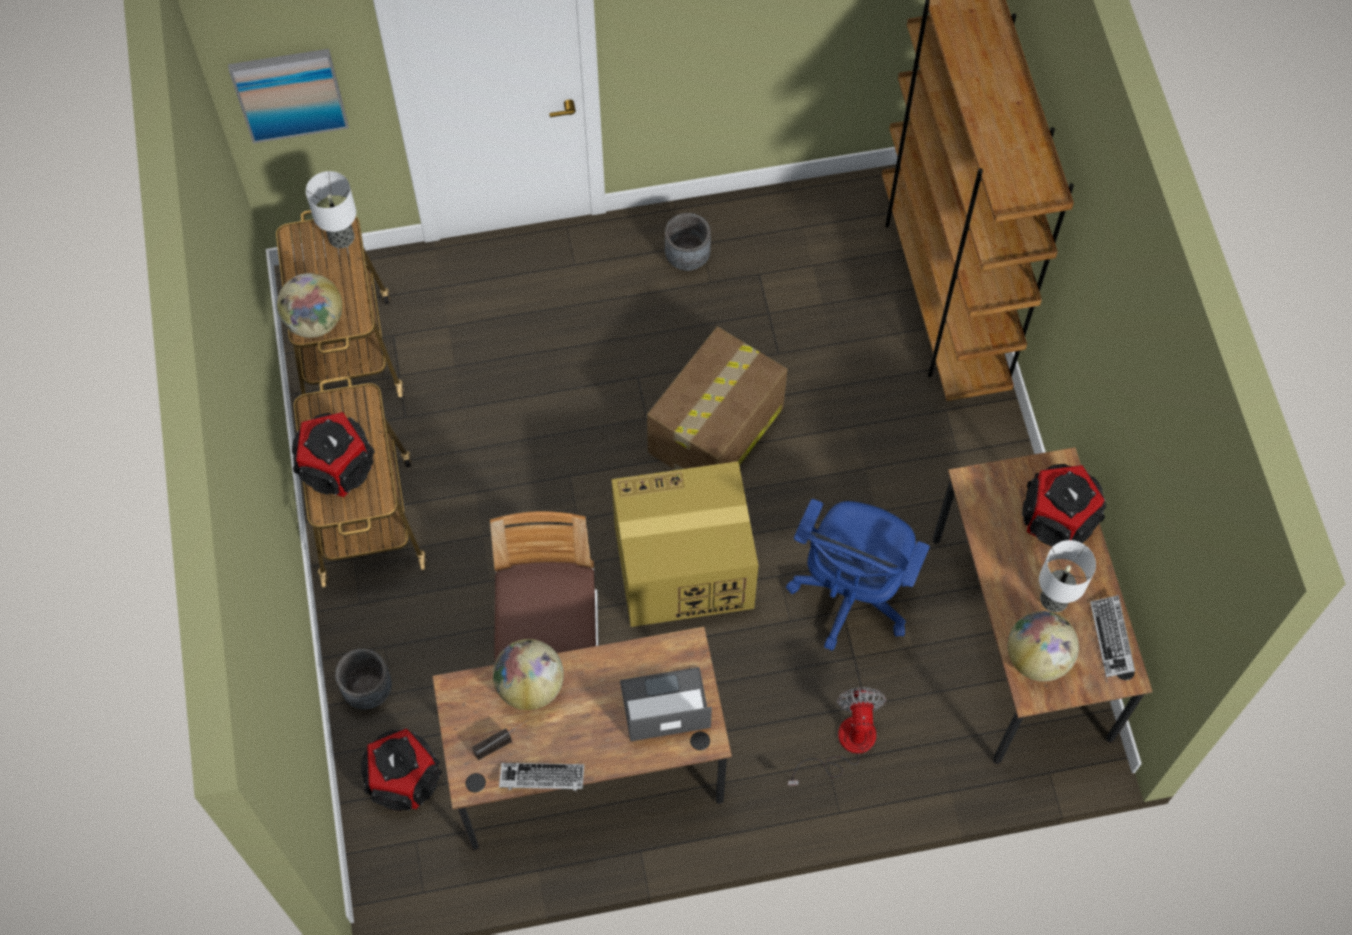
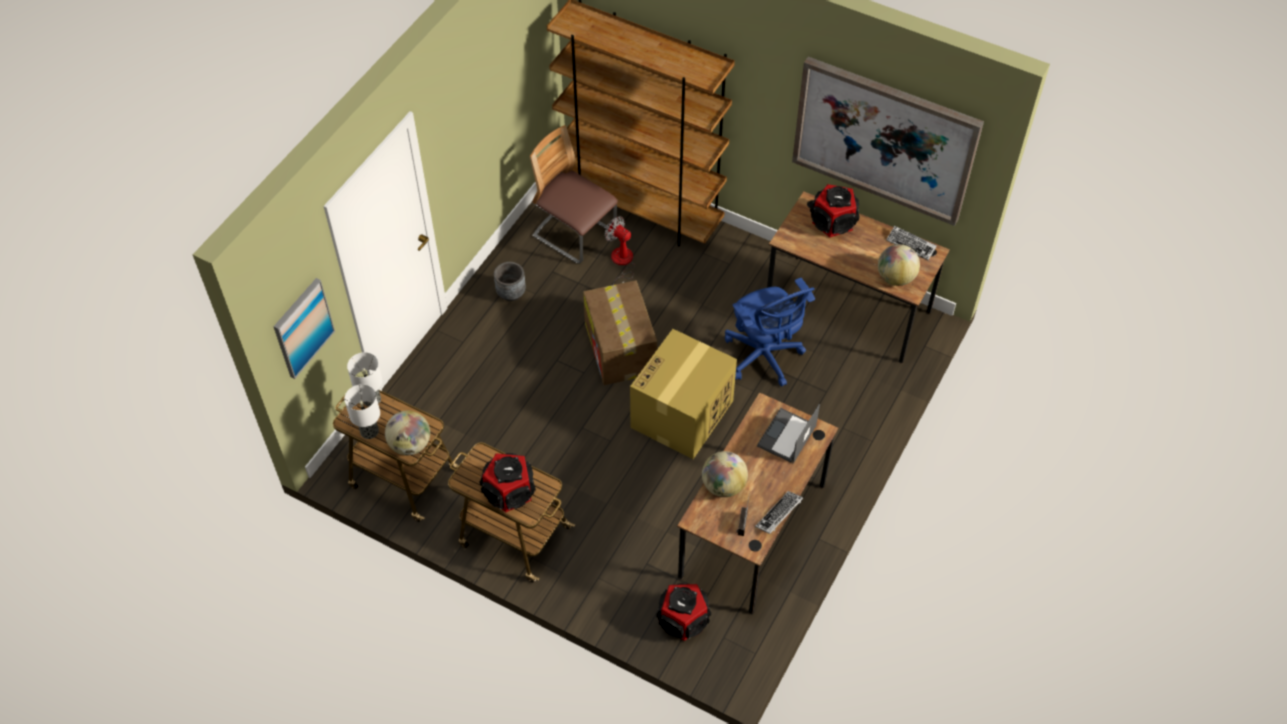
camera: 50 degrees left, 10 degrees down
(368, 690) = (616, 602): grey planter -> none
(550, 642) = (668, 500): chair -> chair (574, 234)
(845, 744) = (839, 414): fan -> fan (621, 263)
(1053, 599) = (872, 252): table lamp -> table lamp (369, 432)
(1154, 476) = (884, 139): none -> picture

